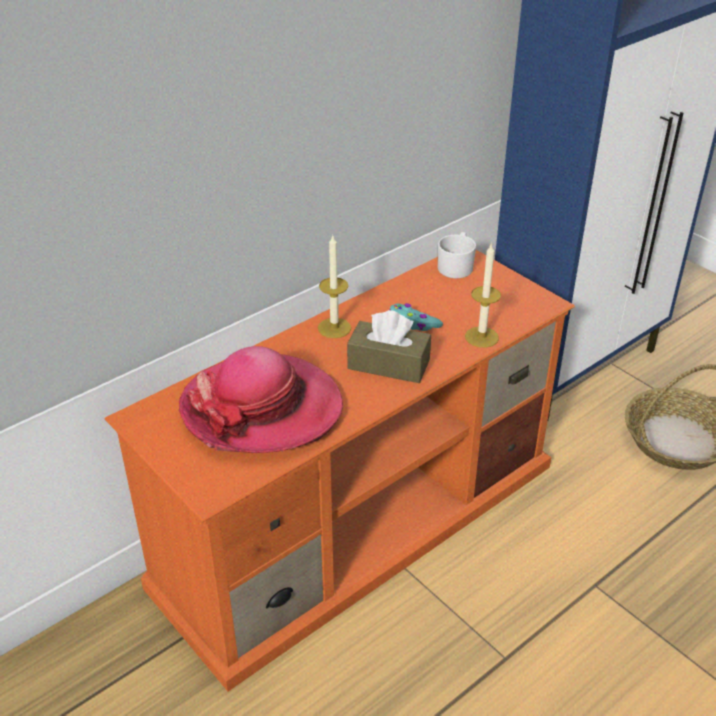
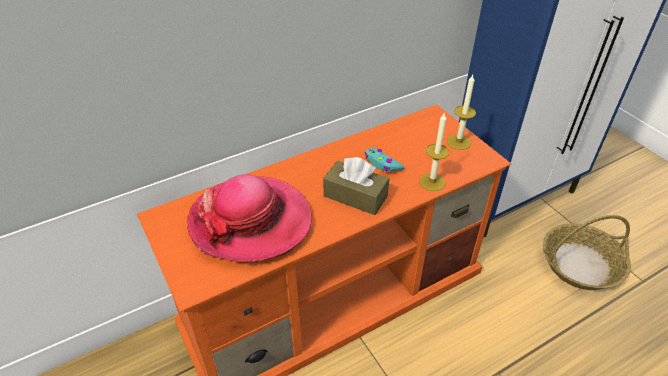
camera: 10 degrees right, 5 degrees up
(334, 328) = (322, 161): candle -> candle (458, 142)
(456, 266) = (426, 121): white mug -> none

